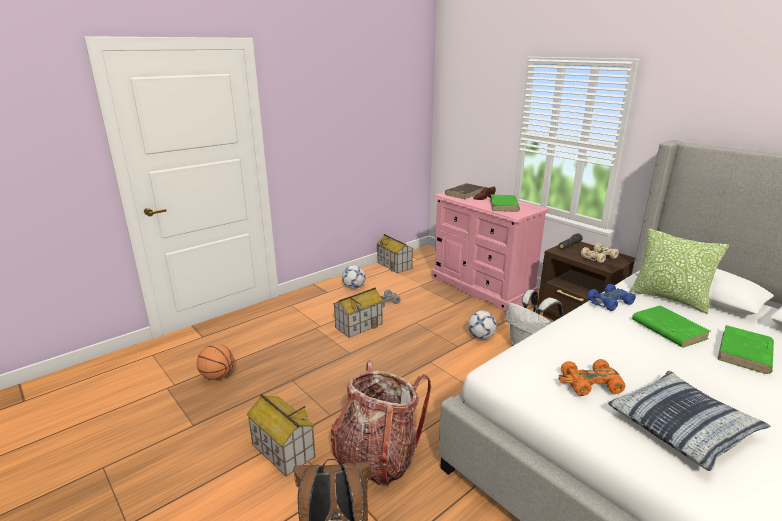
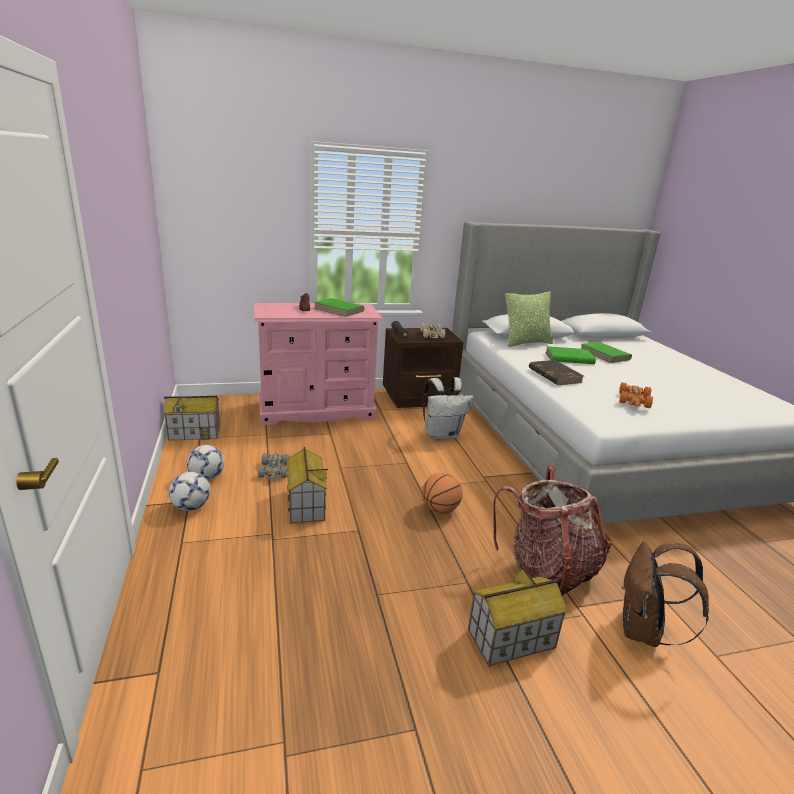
camera: 65 degrees left, 0 degrees up
(217, 376) = (306, 673): basketball -> basketball (440, 510)
(464, 193) = (275, 308): brown book -> brown book (554, 375)
(481, 337) = (402, 446): football -> football (191, 507)
(609, 302) = (520, 357): blue toy car -> none
(682, 427) = (680, 397): pillow -> none

